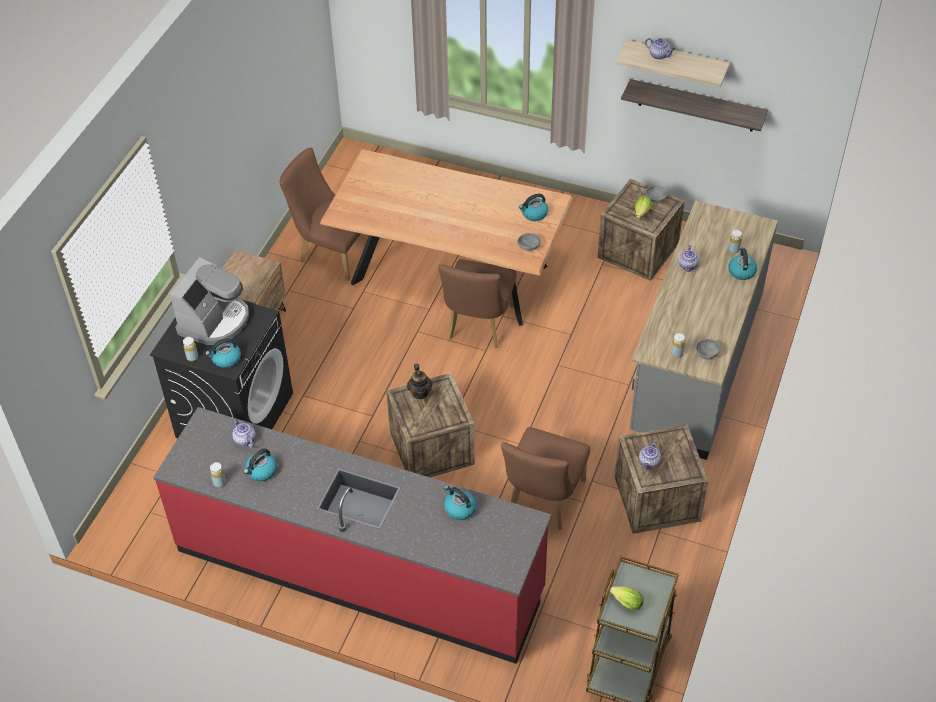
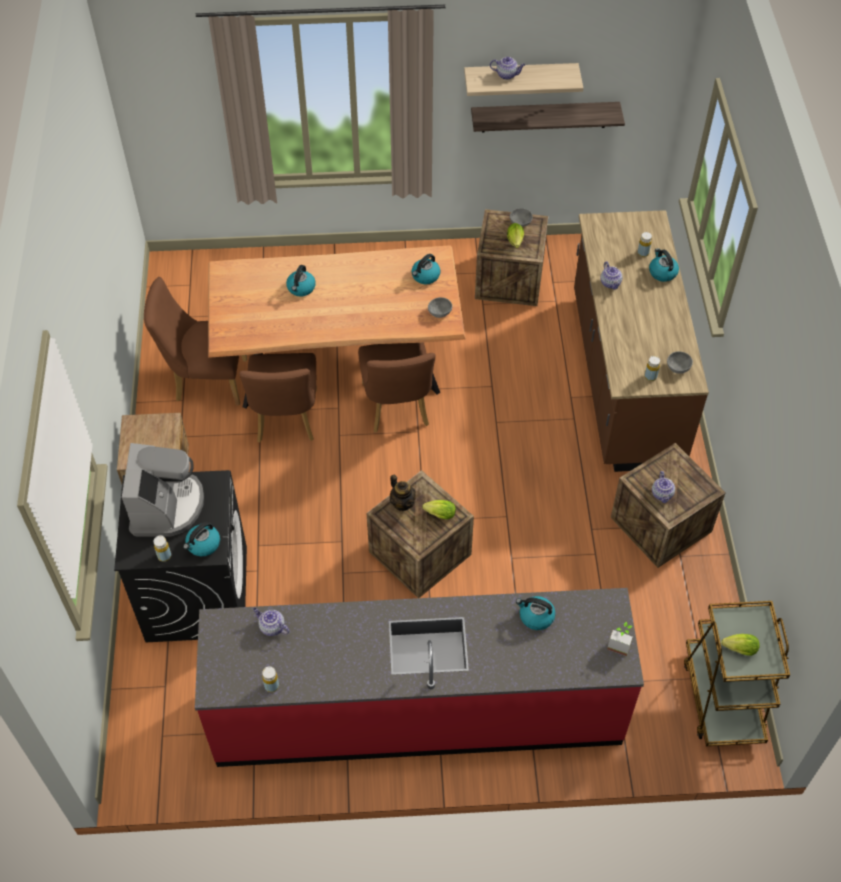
camera: 25 degrees left, 5 degrees up
(261, 471) = (310, 655): kettle -> kettle (301, 288)
(444, 411) = (438, 514): none -> lettuce
(516, 556) = (619, 644): none -> potted plant
(543, 501) = (557, 568): brown chair -> brown chair (285, 421)
(694, 366) = (623, 378): grey counter -> brown counter

